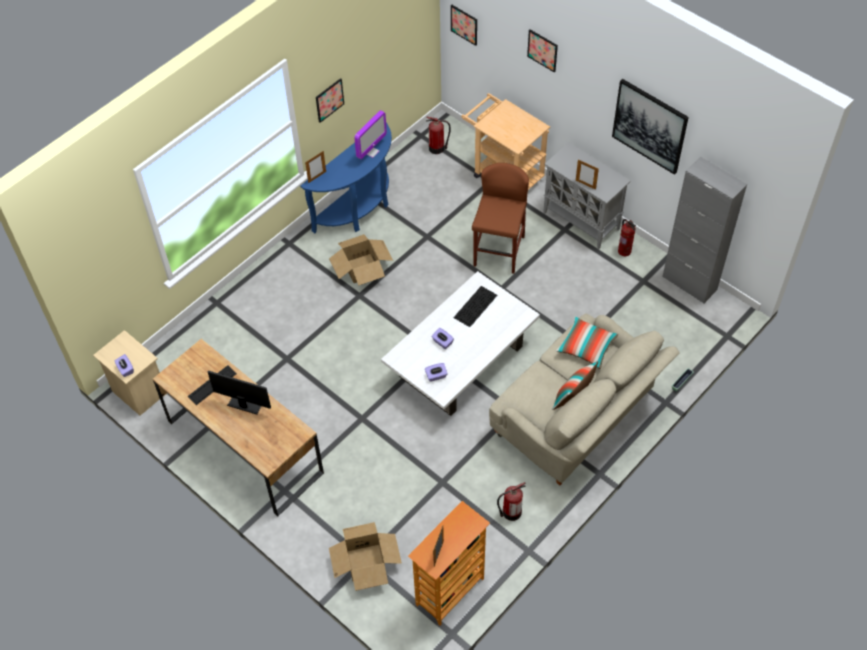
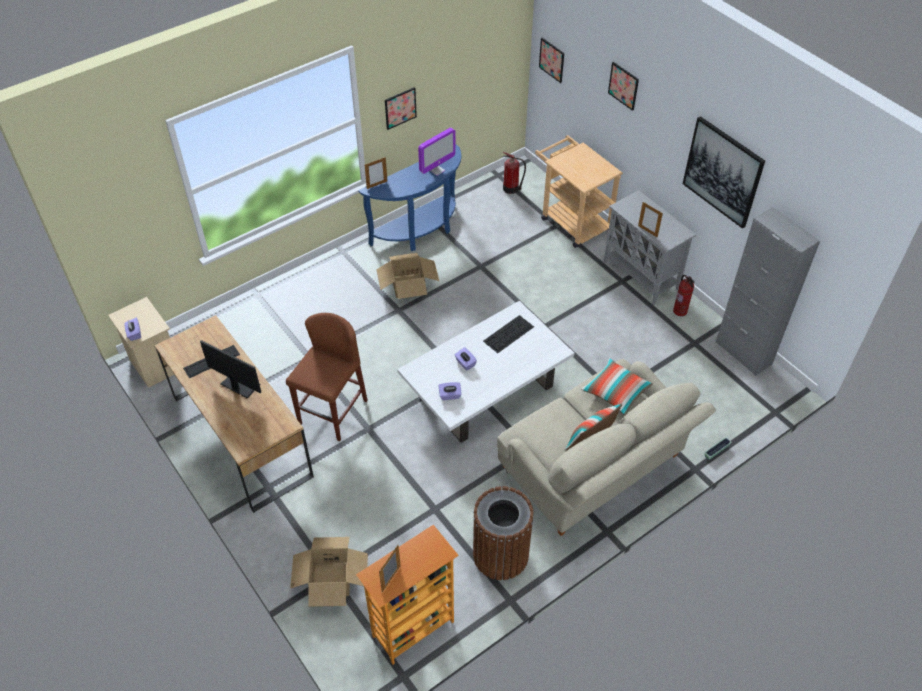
camera: 10 degrees right, 5 degrees down
(499, 251) = (550, 291): brown stool -> brown stool (333, 412)
(510, 512) = (500, 555): fire extinguisher -> brown trash can

